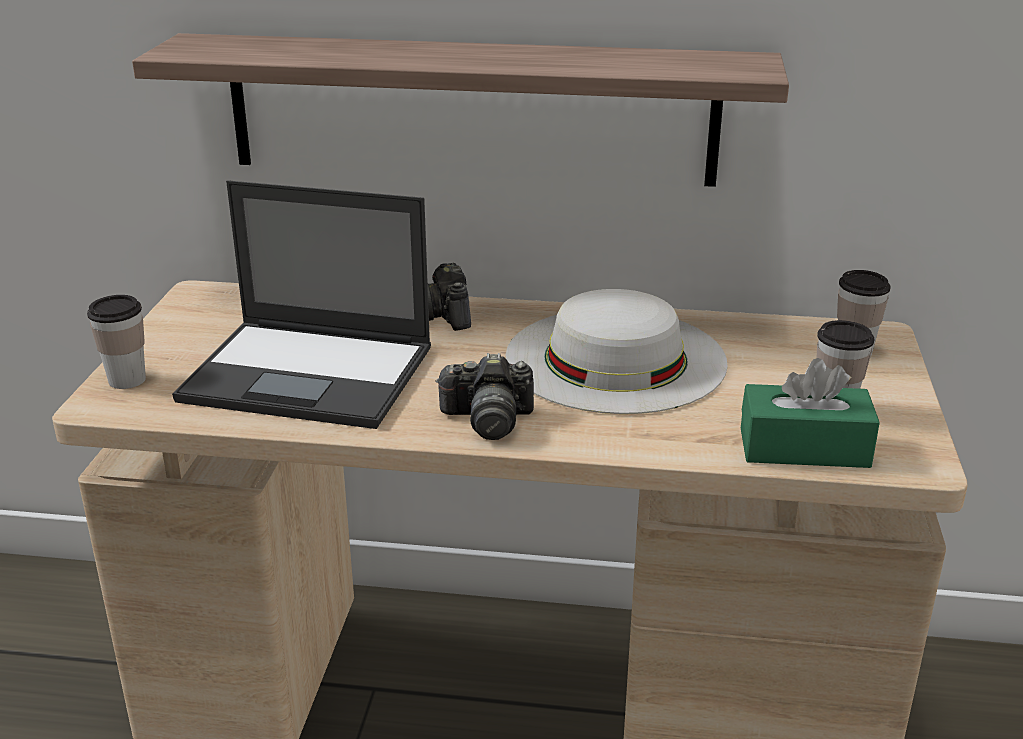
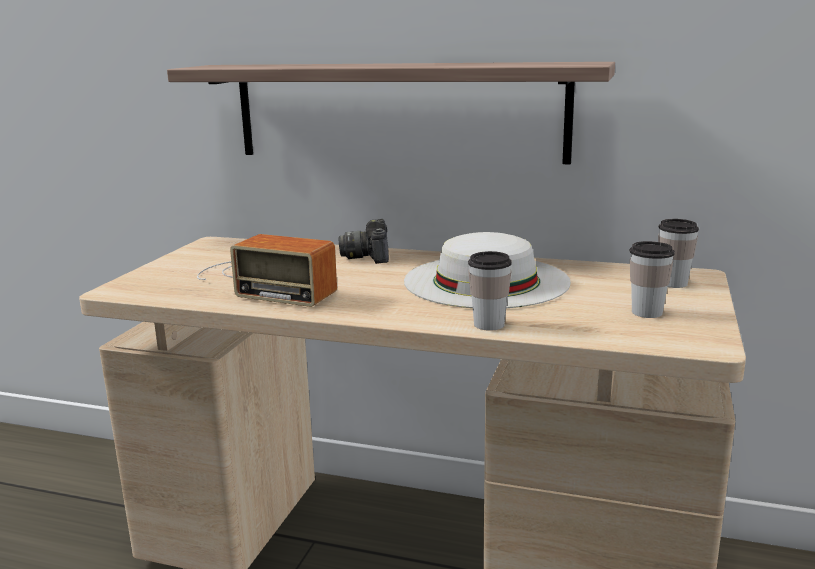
camera: 10 degrees right, 10 degrees down
(127, 380) = (139, 280): cup -> cup (489, 324)
(311, 374) = (264, 281): laptop -> radio
(488, 420) = (376, 308): camera -> none
(804, 448) = (614, 332): green tissue box -> none

